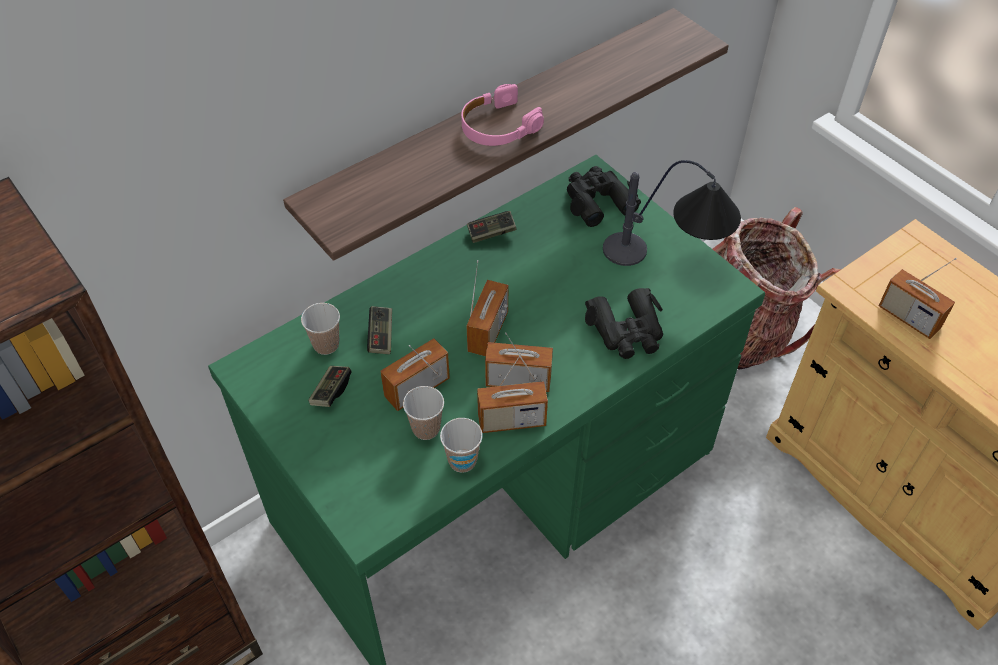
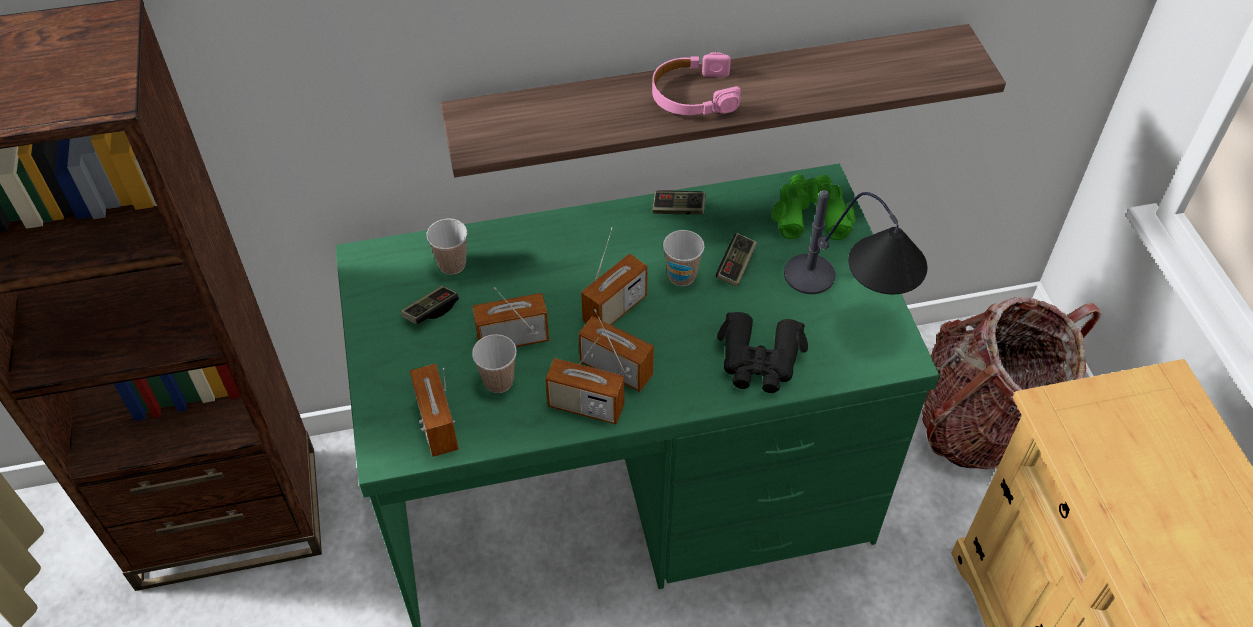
camera: 25 degrees right, 0 degrees up
(381, 336) = (508, 274): game controller -> game controller (736, 266)
(462, 461) = (515, 426): cup -> cup (681, 276)
(597, 201) = (811, 213): black binoculars -> green binoculars
(908, 318) = (1103, 466): radio -> radio (437, 425)

